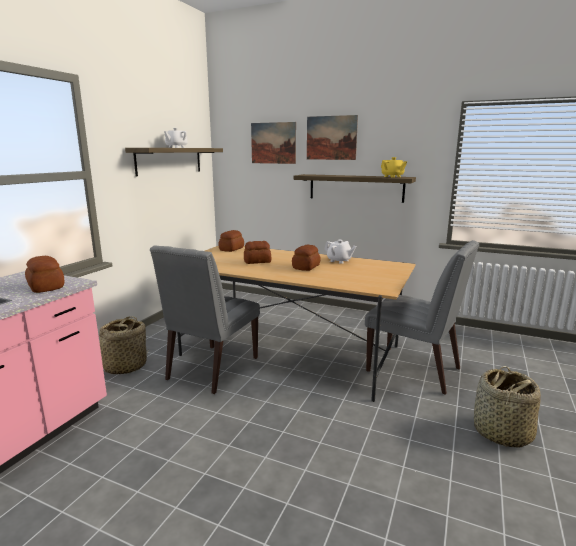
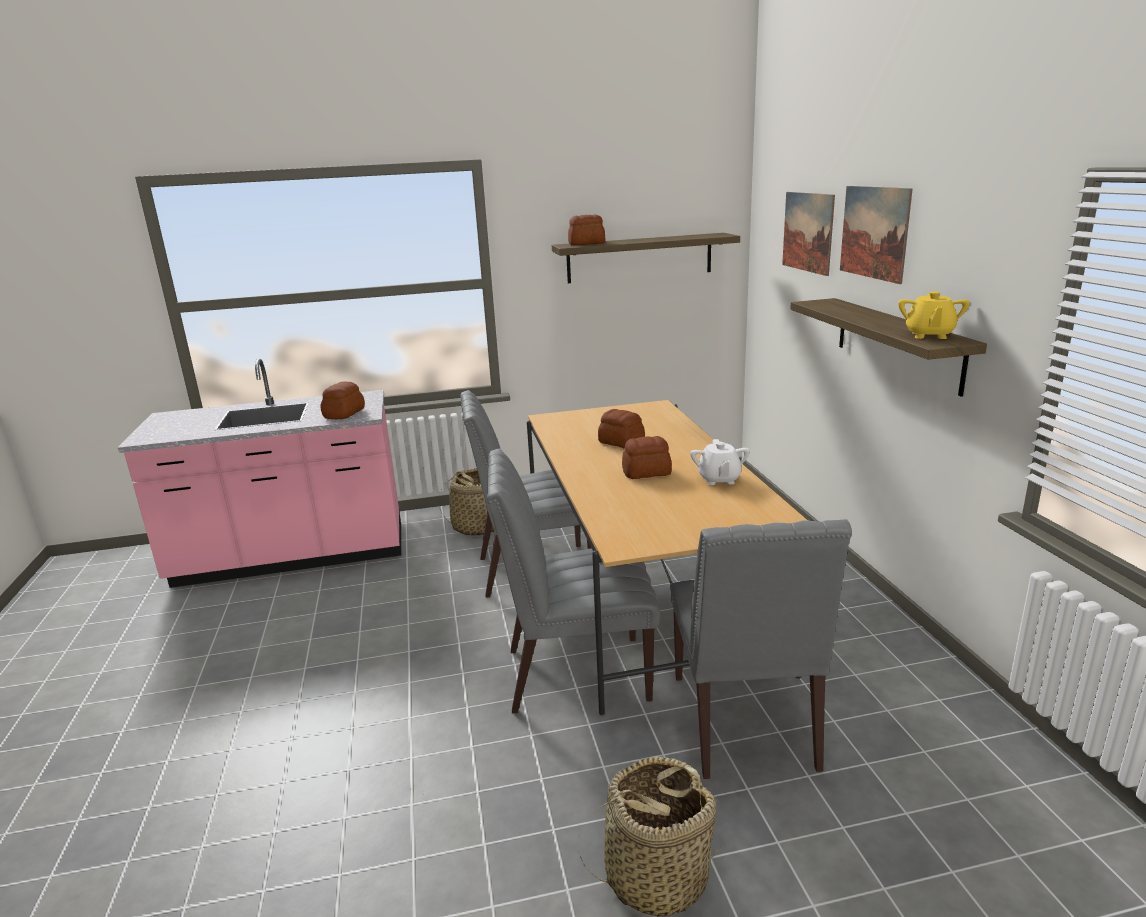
camera: 55 degrees right, 5 degrees up
(176, 147) = (637, 240): white teapot -> none
(231, 249) = (650, 412): bread -> bread (586, 244)
(332, 394) = (578, 673): none -> grey chair

